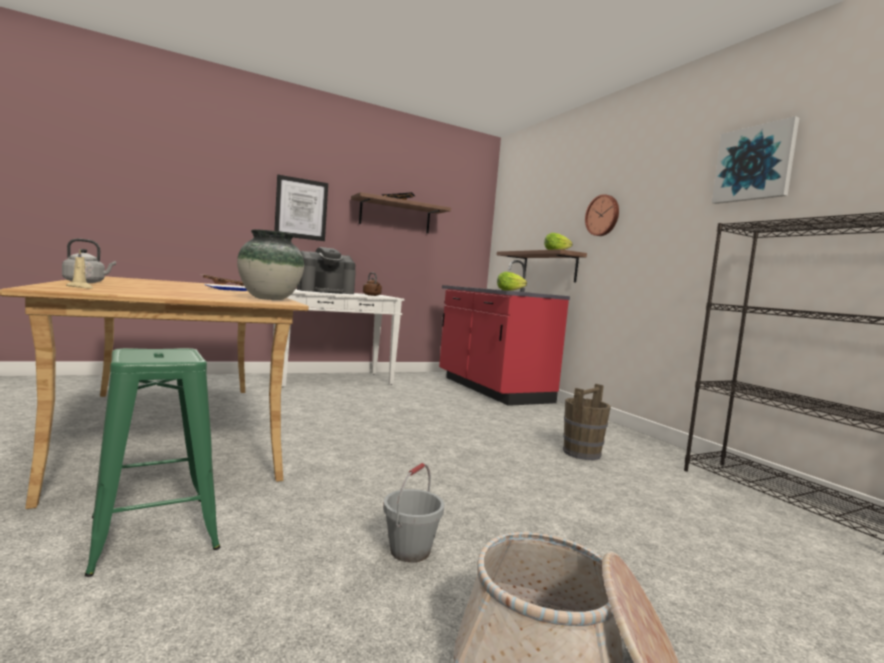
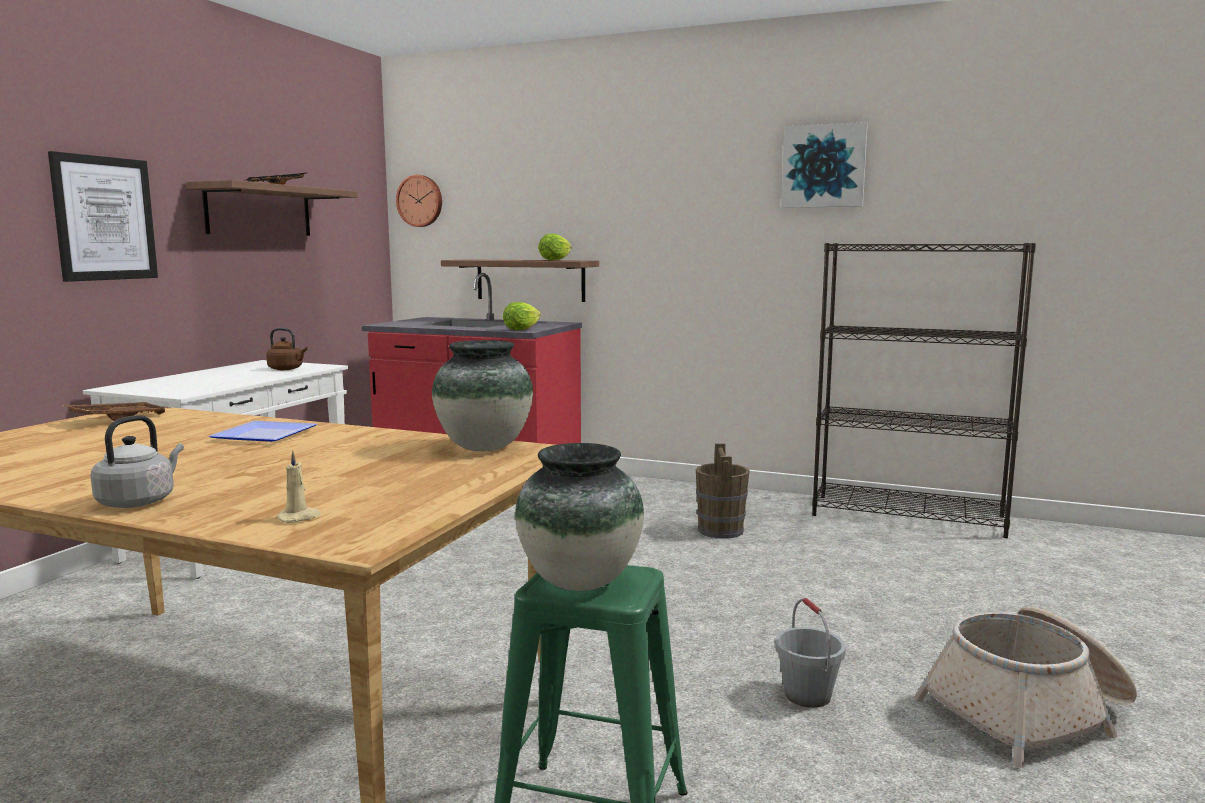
camera: 40 degrees left, 5 degrees up
(152, 353) = (580, 582): none -> vase
(325, 291) = (205, 379): coffee machine -> none
(603, 215) = (620, 209): wall clock -> wall clock (420, 201)

